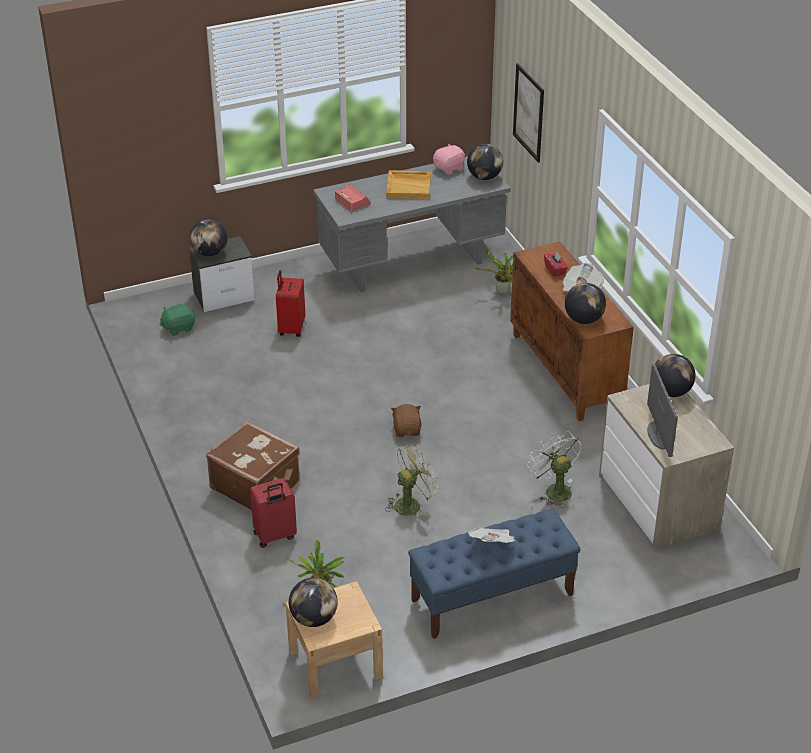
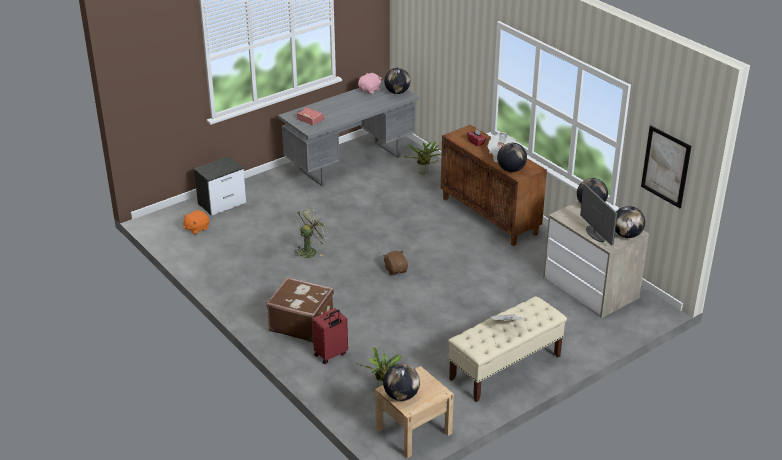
camera: 15 degrees left, 5 degrees down
(178, 328) = (196, 229): green plush toy -> orange plush toy
(210, 253) = (211, 170): globe -> globe (626, 235)
(291, 328) = (281, 217): red suitcase -> none
(409, 186) = (346, 104): beige tray -> none
(411, 504) = (421, 317): green fan -> green fan (310, 251)
(491, 597) = (505, 368): blue bench -> beige bench
(528, 112) = (427, 40): picture -> picture (665, 166)
(554, 489) = (516, 291): white fan -> none

